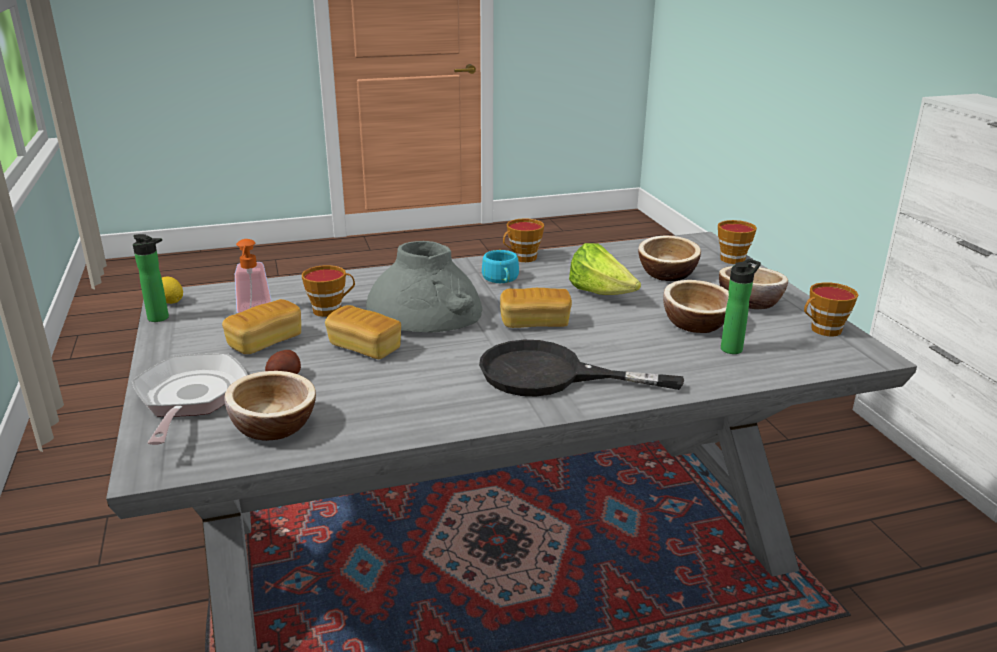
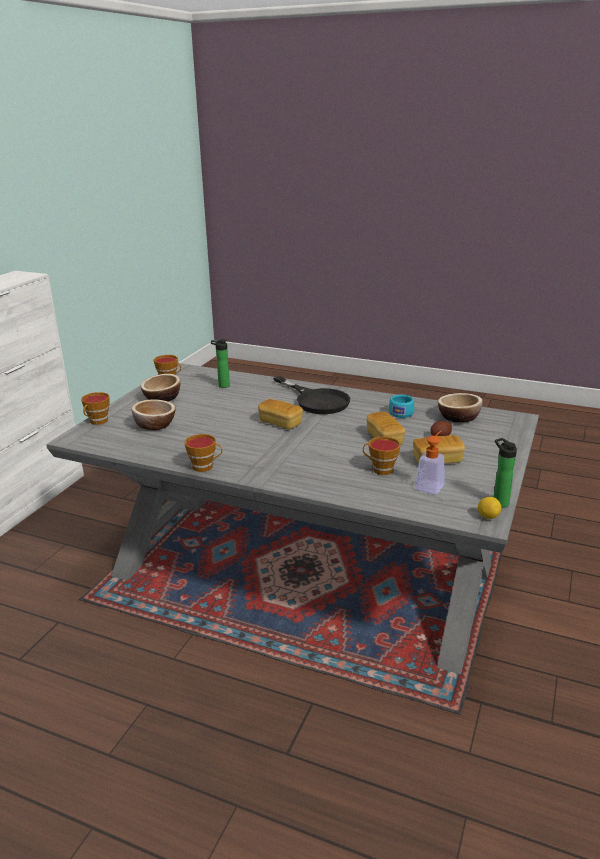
camera: 140 degrees left, 0 degrees up
(190, 399) = (494, 441): frying pan -> none
(424, 311) = (326, 449): grey vase -> none
(501, 279) = (248, 455): turquoise cup -> turquoise cup (402, 412)
(601, 294) = (215, 426): lettuce -> none
(695, 324) = (211, 398): bowl -> none

